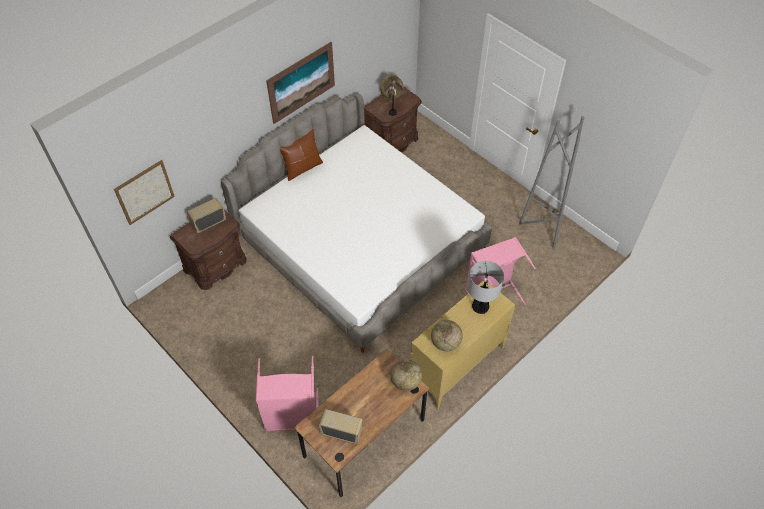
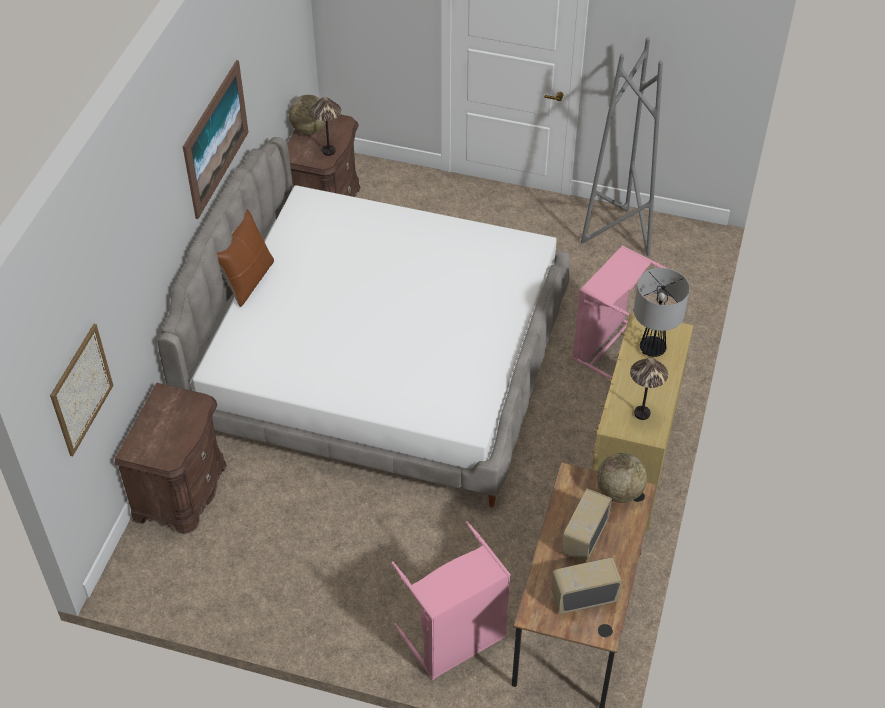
camera: 30 degrees left, 5 degrees down
(209, 222) = (164, 414): radio -> radio (584, 537)
(445, 343) = (642, 413): globe -> table lamp

